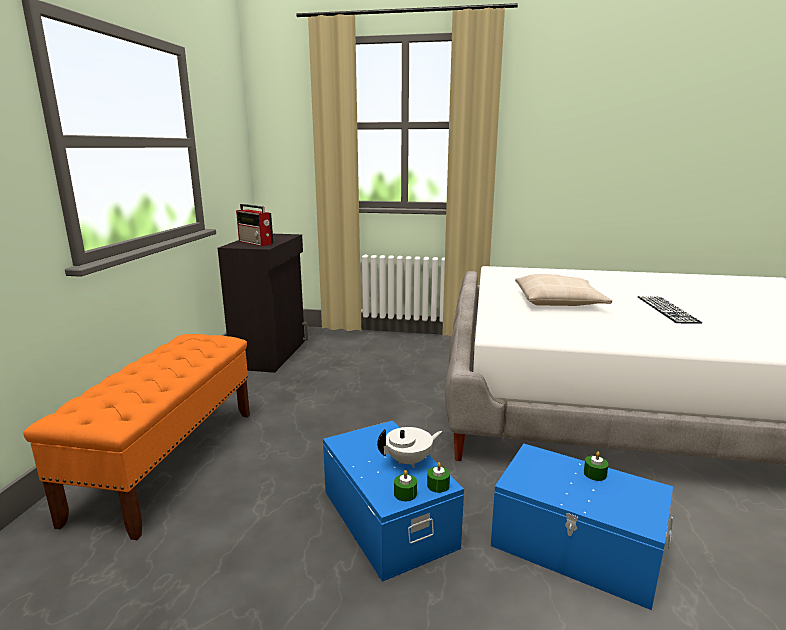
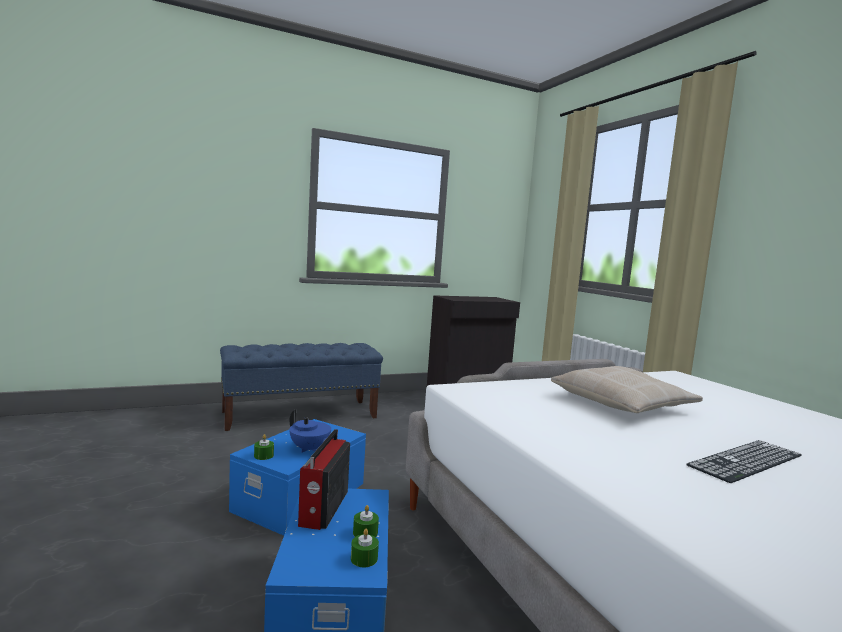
camera: 55 degrees right, 10 degrees down
(169, 461) = (300, 414): orange bench -> blue bench
(256, 243) = (465, 298): radio -> radio (323, 509)
(409, 461) = (310, 449): white teapot -> blue teapot
(438, 485) = (284, 464): green candle -> green candle (364, 558)

